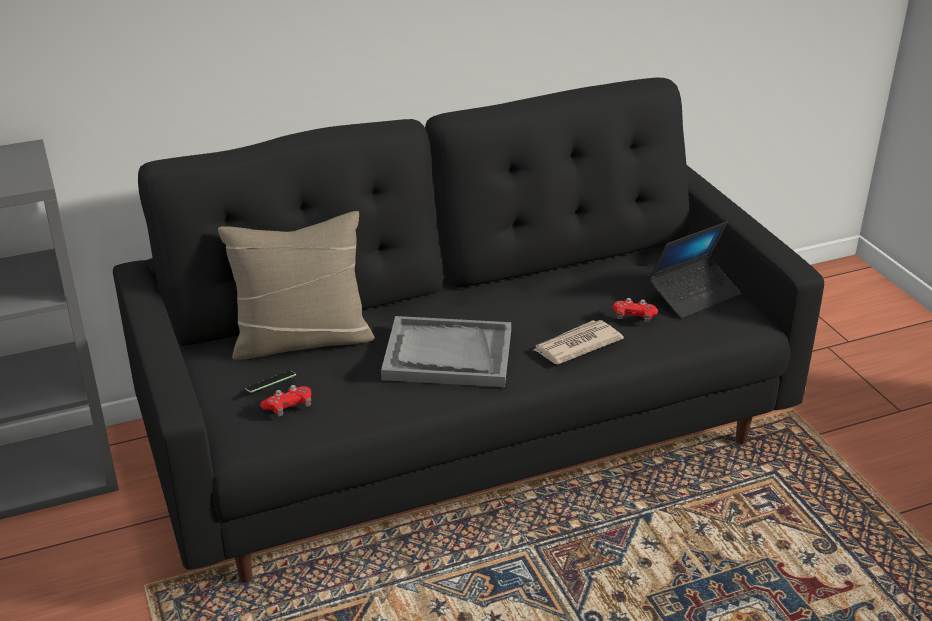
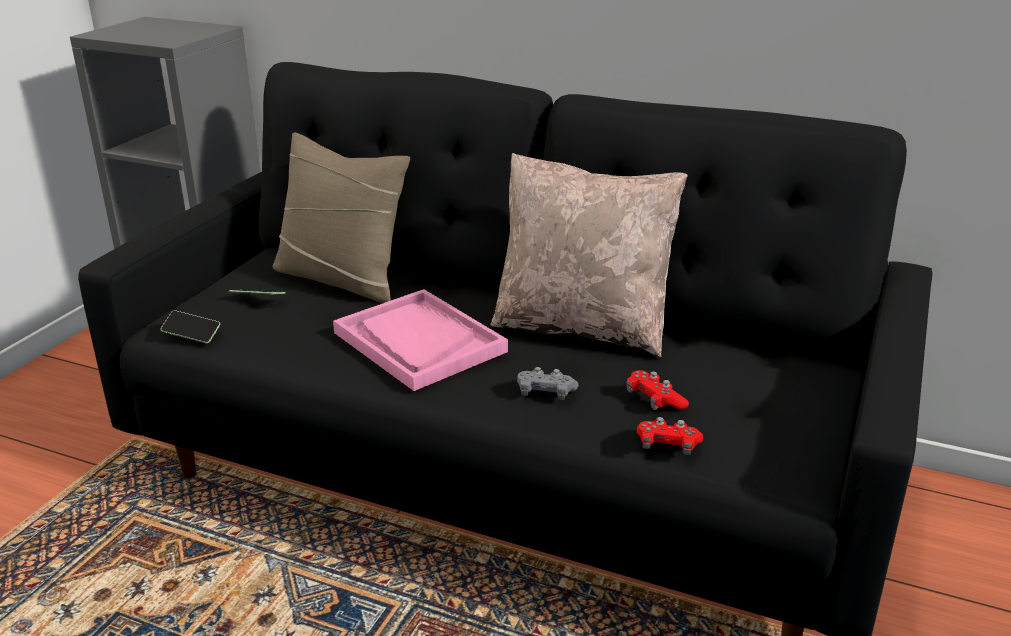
camera: 45 degrees right, 5 degrees down
(281, 438) = (191, 334): none -> phone
(288, 407) = (238, 317): red game controller -> red game controller (667, 445)
(447, 355) = (418, 342): grey tray -> pink tray
(520, 292) = (582, 327): none -> beige pillow
(576, 345) = (545, 393): newspaper -> grey game controller
(694, 295) = (765, 414): laptop -> none

